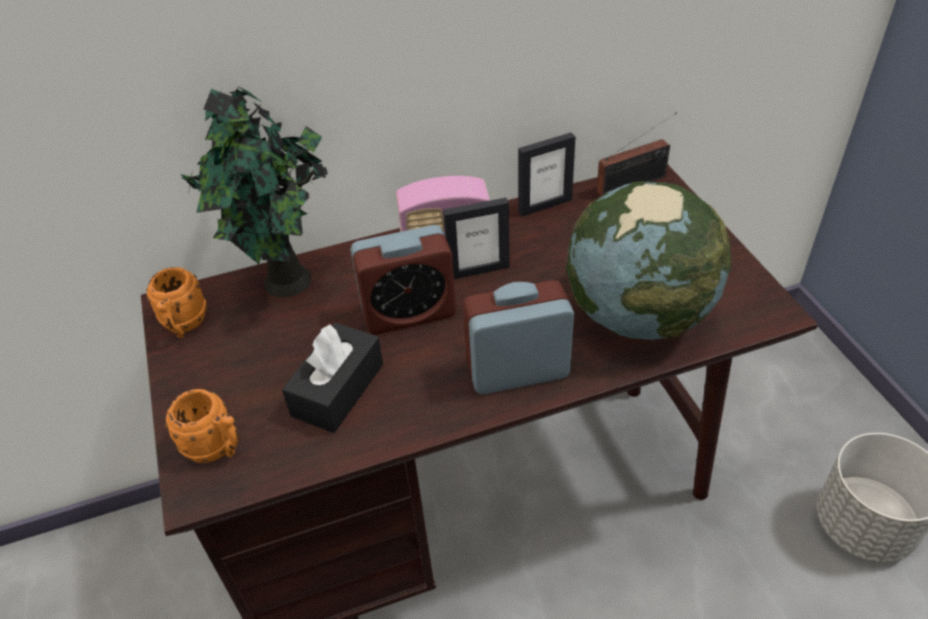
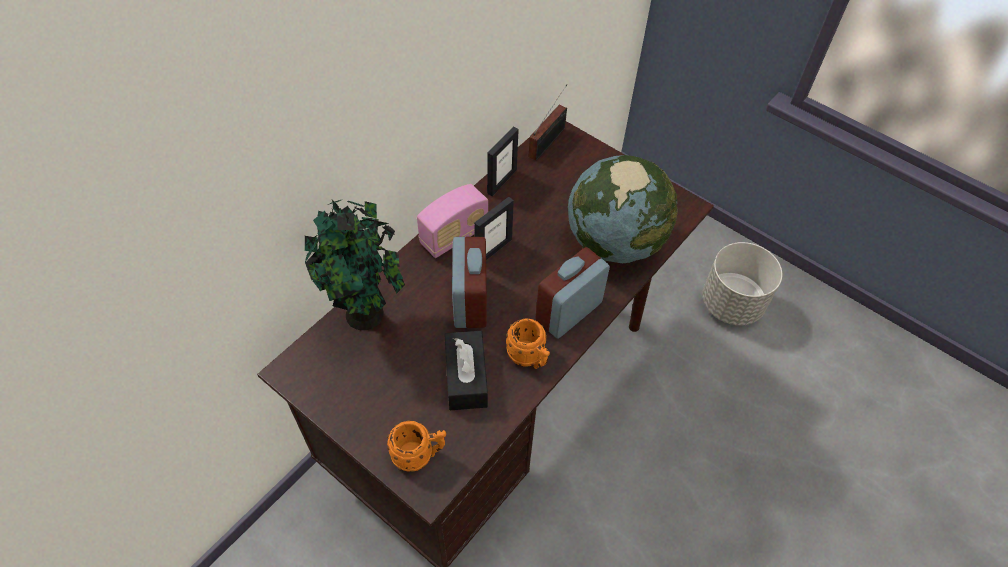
camera: 35 degrees left, 10 degrees up
(184, 326) = (316, 382): orange mug -> orange mug (529, 358)
(409, 312) = (470, 301): alarm clock -> alarm clock turned 45 degrees counterclockwise

